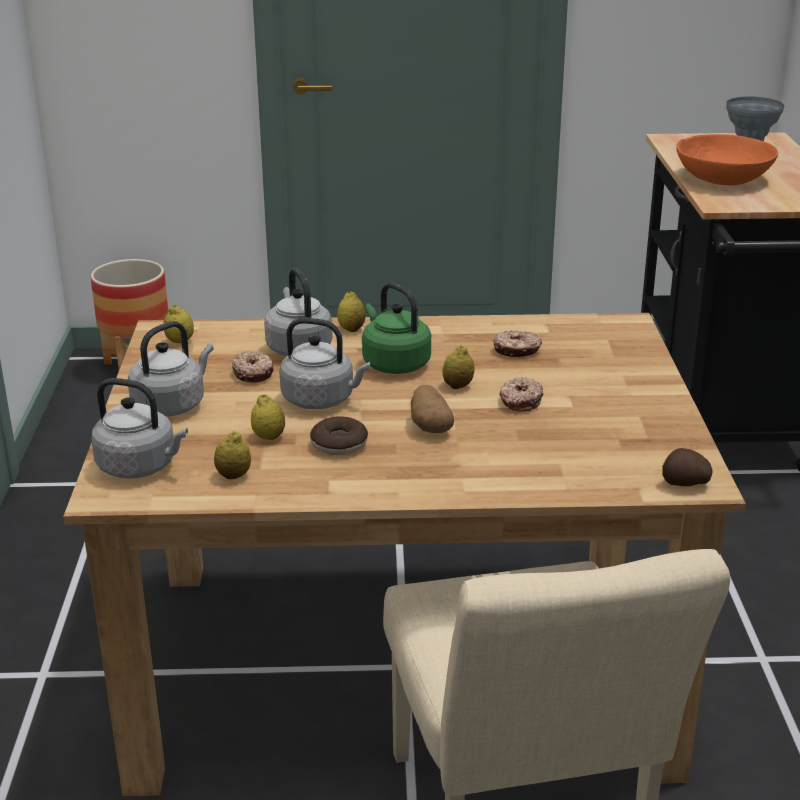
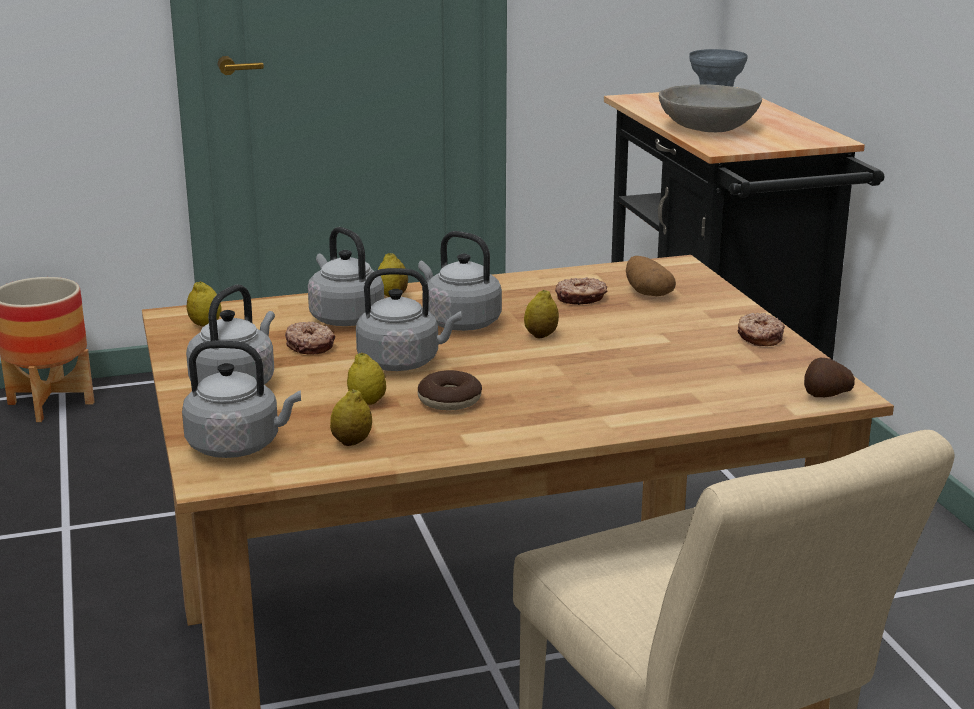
camera: 15 degrees left, 5 degrees down
(394, 363) = (459, 322): green kettle -> grey kettle
(430, 426) = (535, 373): potato -> potato (646, 293)
(520, 401) = (614, 342): donut -> donut (759, 337)
(722, 179) = (708, 128): orange bowl -> grey bowl

